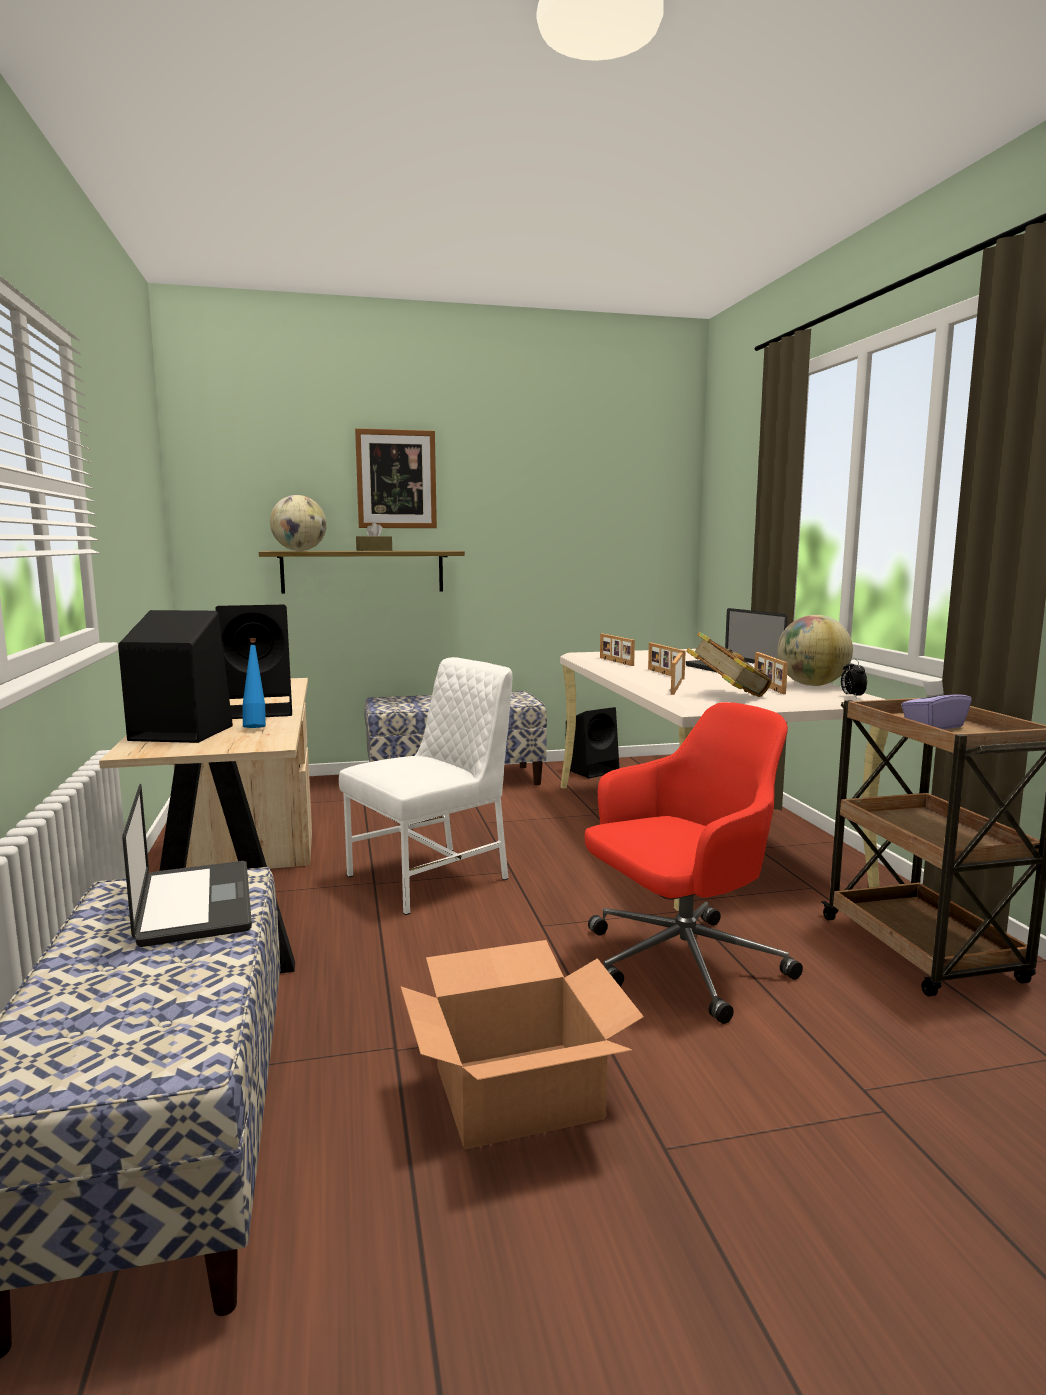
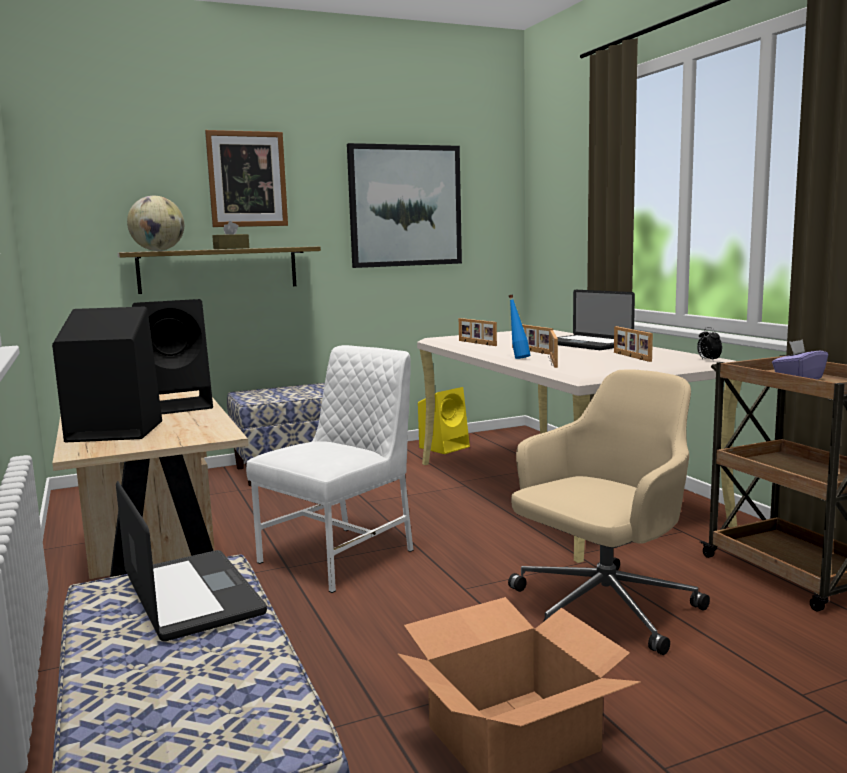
camera: 10 degrees left, 0 degrees up
(255, 727) = (186, 420): blue bottle -> blue bottle (518, 358)
(564, 510) = (405, 206): none -> picture
(593, 770) = (445, 447): black speaker -> yellow speaker
(680, 964) = (602, 608): red office chair -> beige office chair
(727, 695) = (604, 365): book -> none
(812, 685) = (666, 353): globe -> none

